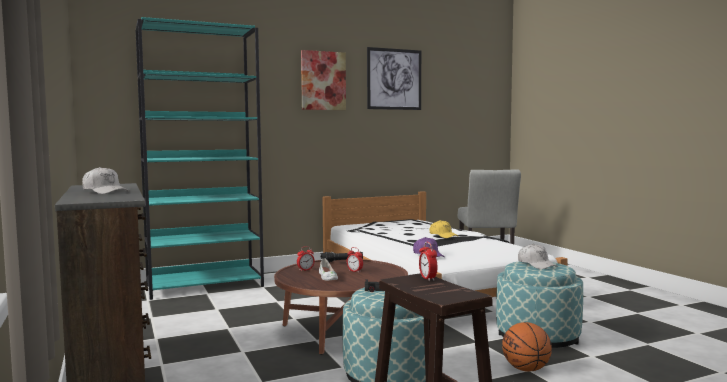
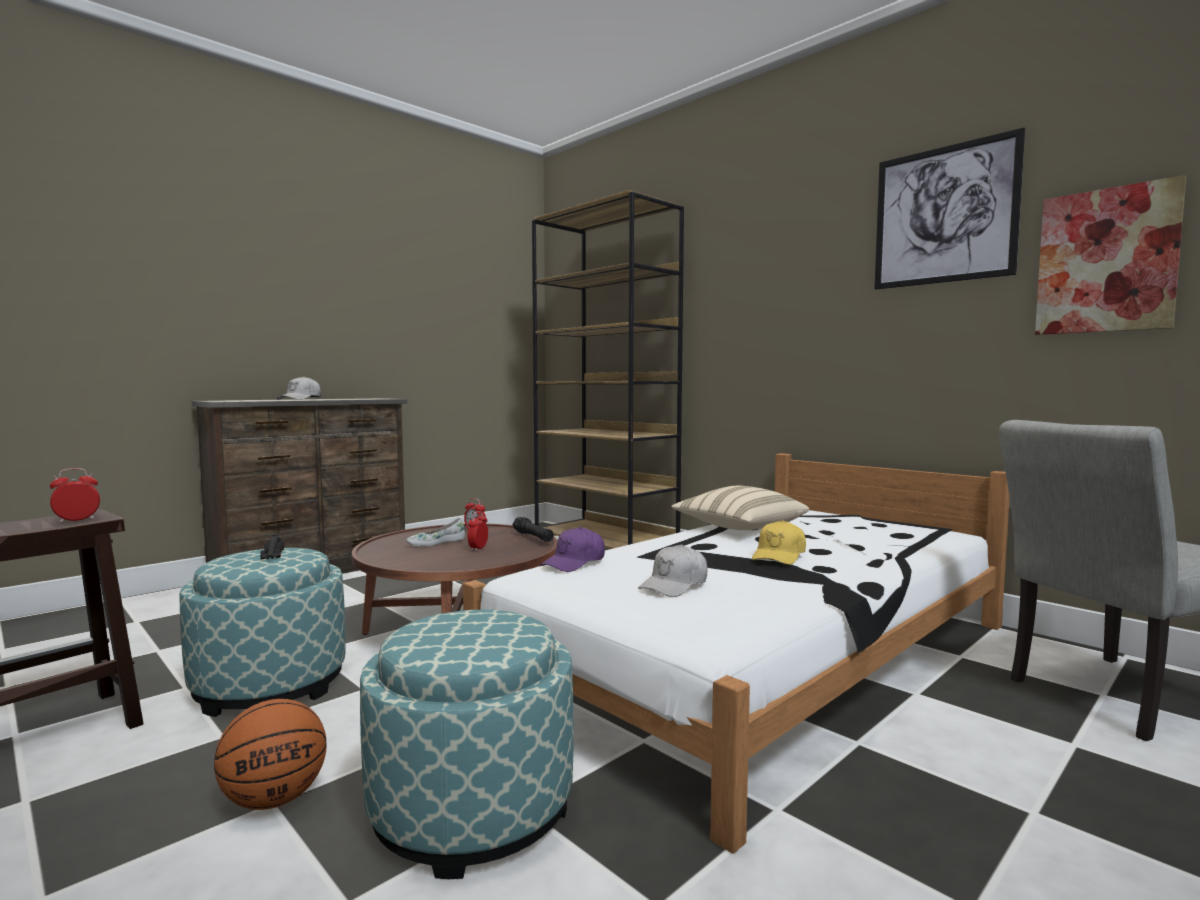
camera: 70 degrees right, 0 degrees up
(205, 286) = (606, 546): turquoise bookcase -> brown bookcase
(323, 81) = (793, 249): picture -> picture (1106, 261)
(382, 234) = (739, 528): none -> beige pillow
(536, 264) = (478, 628): white cap -> white cap (674, 585)

